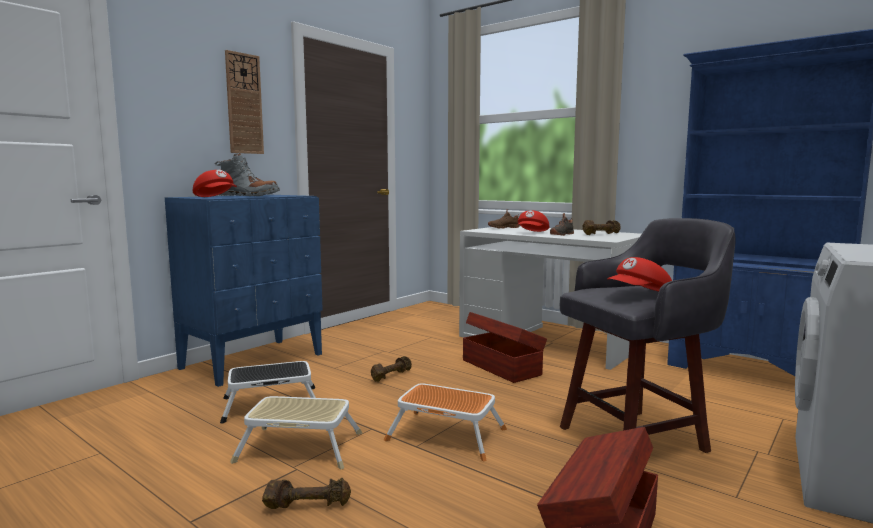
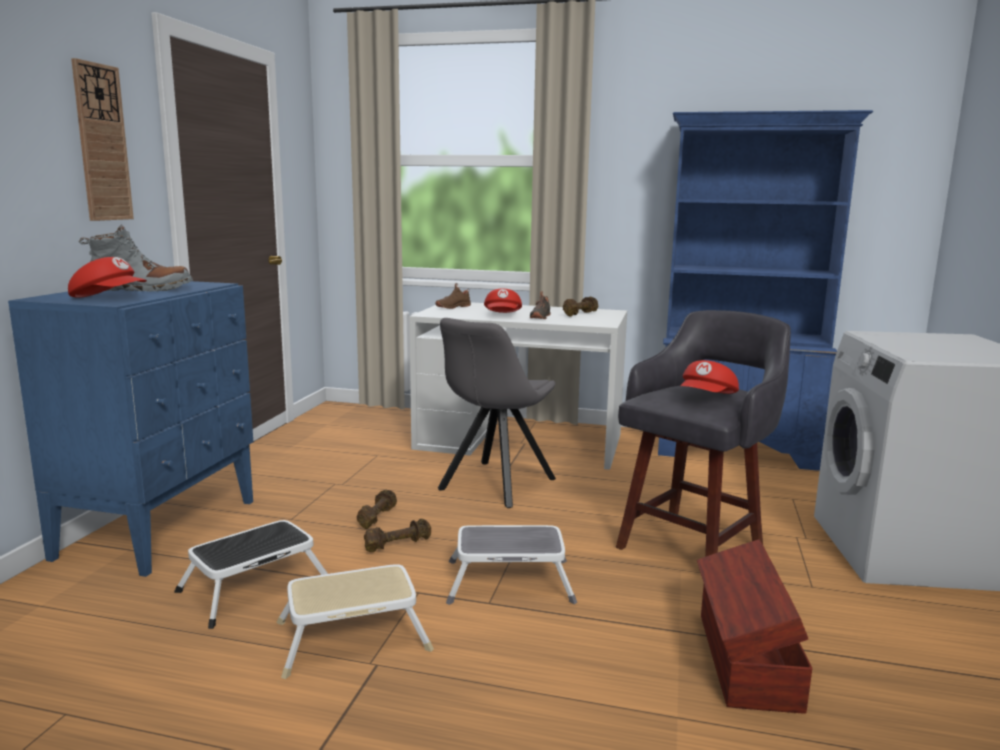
camera: 25 degrees left, 5 degrees up
(308, 505) = (434, 703): brown dumbbell -> brown dumbbell (397, 545)
(446, 435) = (509, 581): orange step ladder -> grey step ladder
(501, 367) = (496, 484): brown storage box -> grey chair

